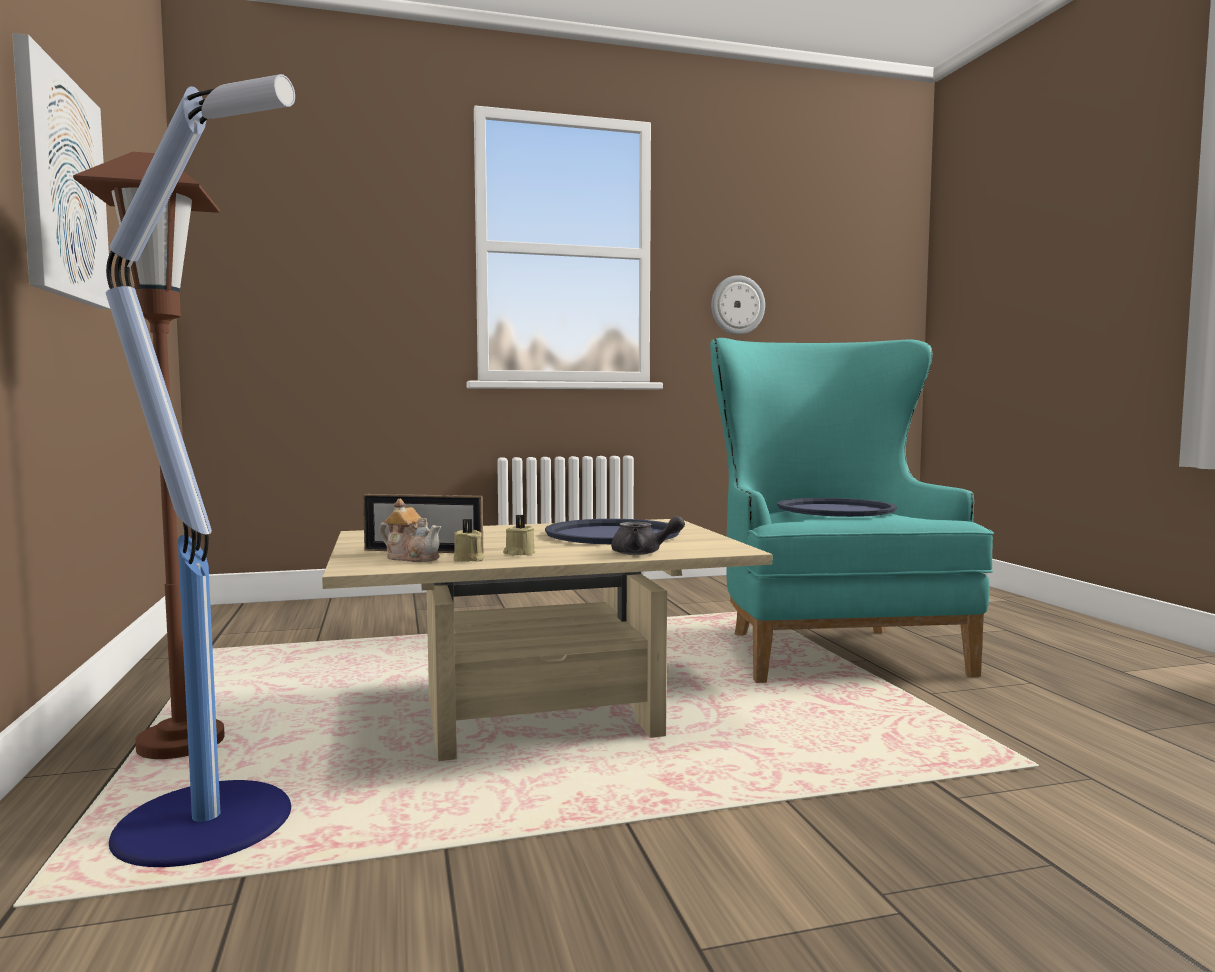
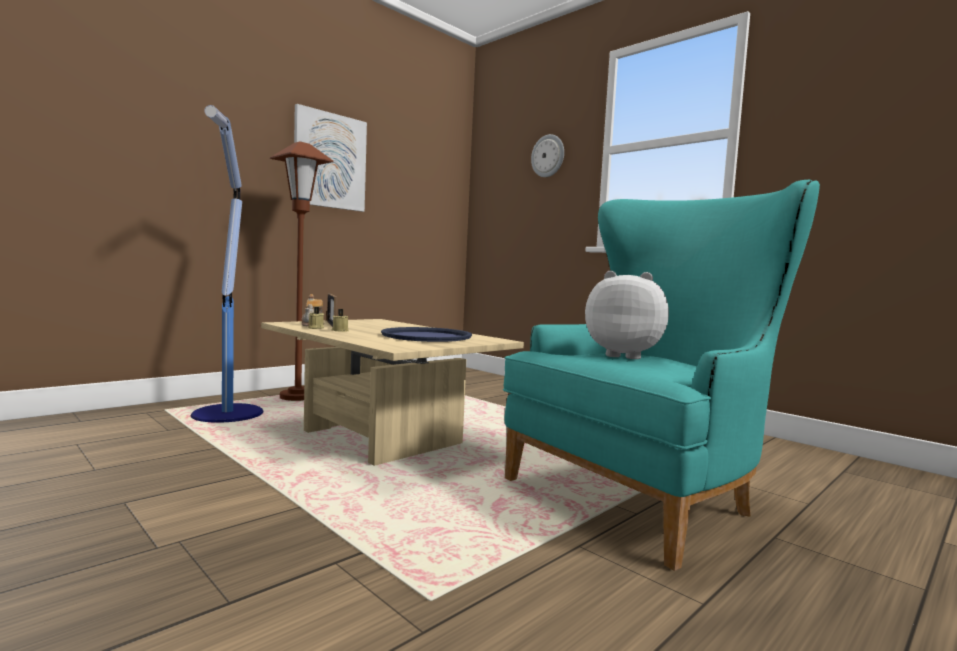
camera: 60 degrees right, 0 degrees up
(643, 553) = (363, 340): grey teapot -> none
(737, 305) = (834, 165): wall clock -> wall clock (548, 156)
(836, 509) = (624, 355): blue tray -> plush toy

